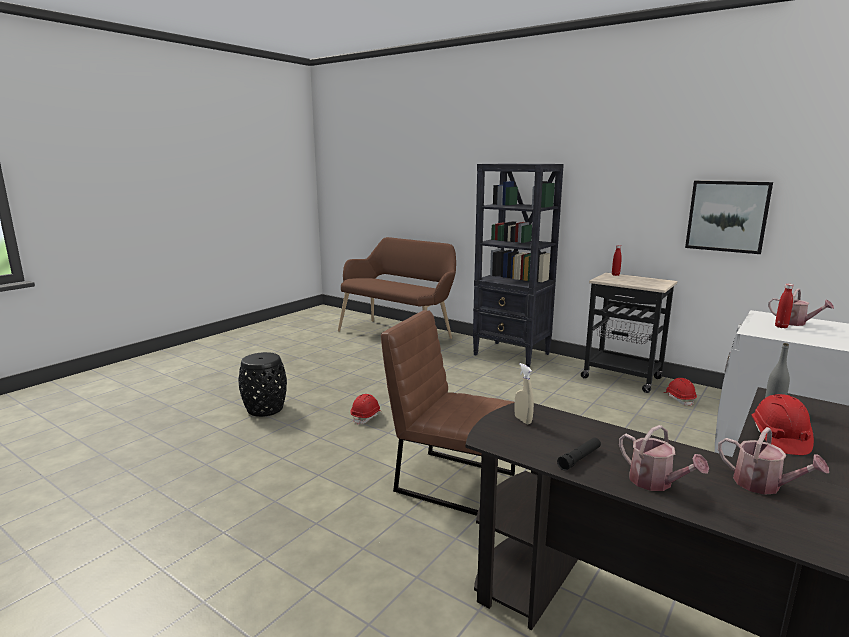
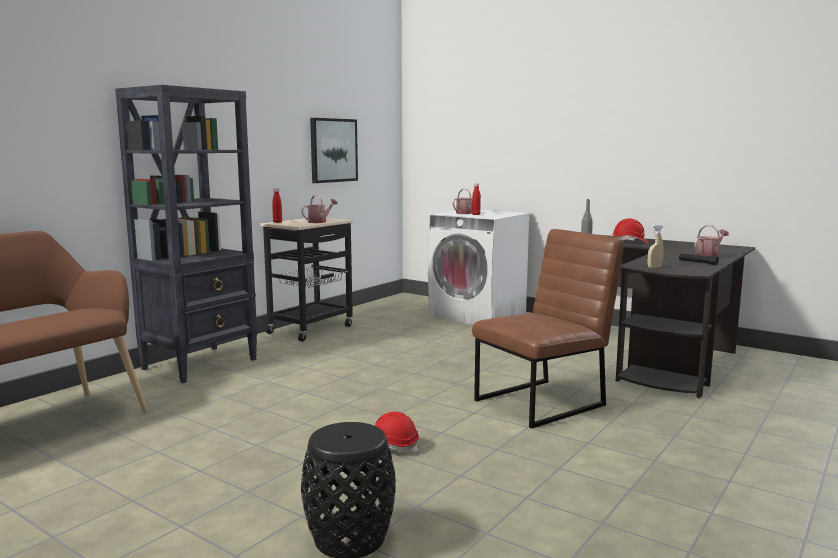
camera: 90 degrees left, 5 degrees down
(452, 481) = (543, 402): brown chair -> brown chair turned 150 degrees counterclockwise
(679, 399) = (366, 320): red hard hat -> none
(763, 485) = (689, 248): watering can -> watering can (319, 221)

